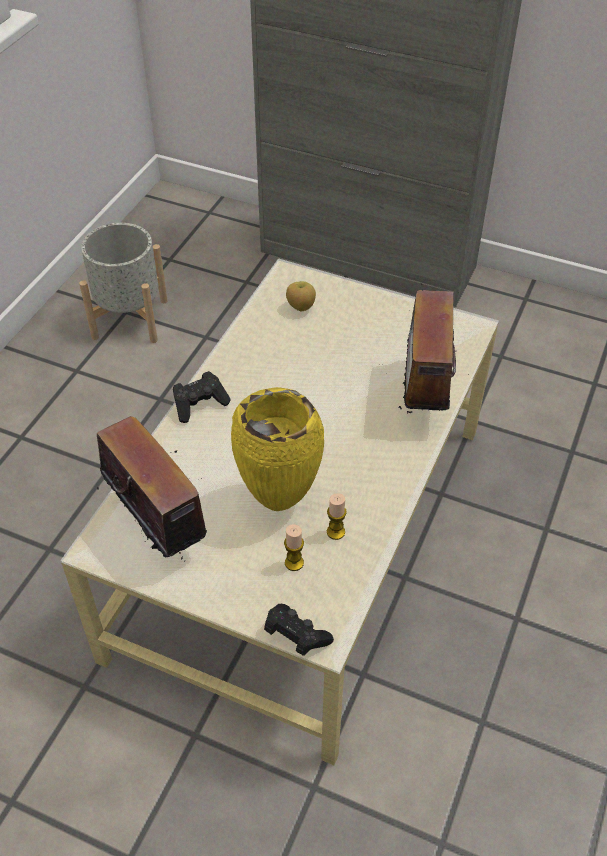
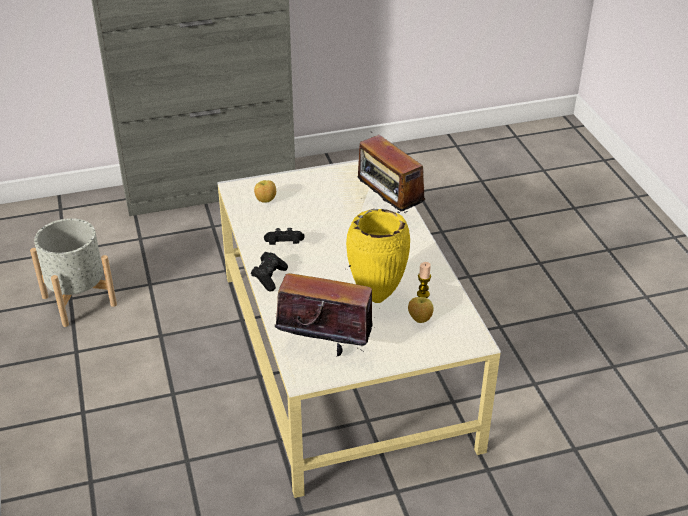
camera: 40 degrees left, 10 degrees down
(294, 563) = (419, 319): candle -> apple
(295, 636) = (461, 349): black game controller -> black game controller (284, 245)

